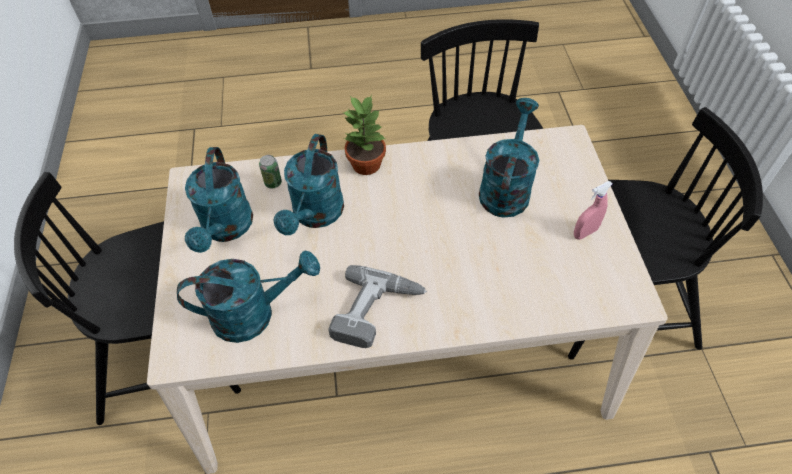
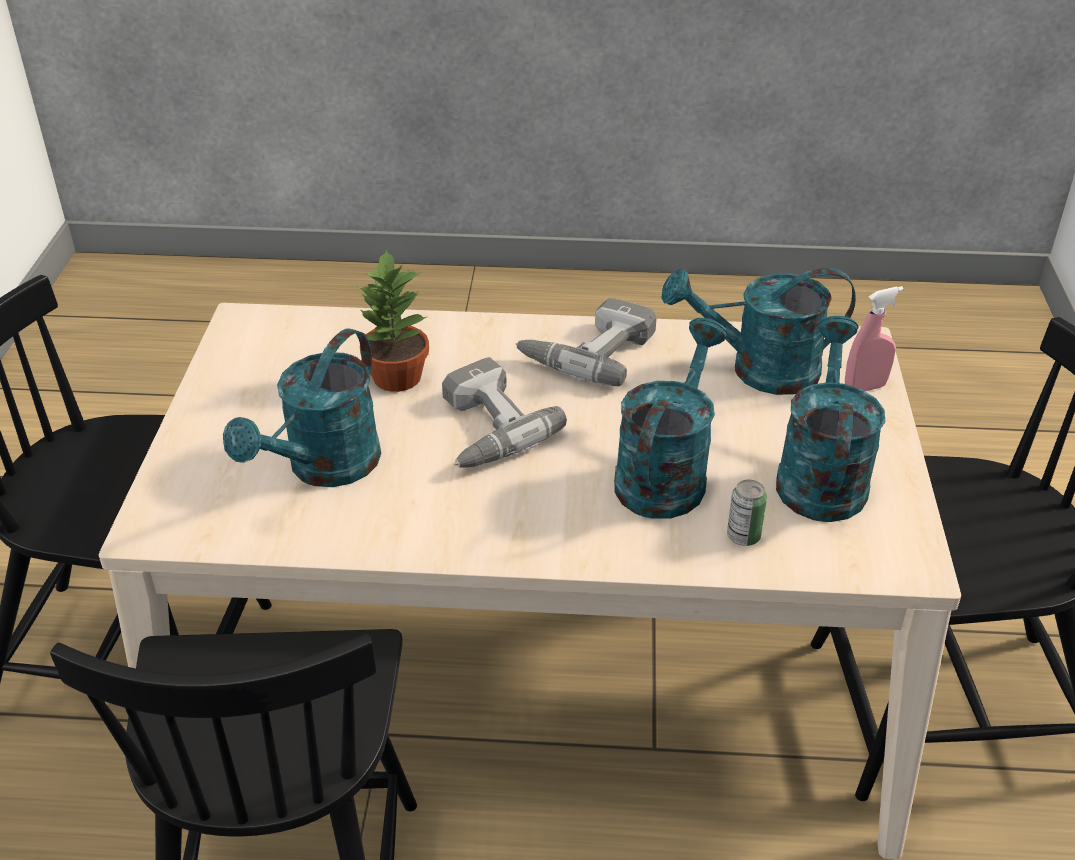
camera: 170 degrees left, 15 degrees down
(366, 163) = (559, 545): potted plant -> potted plant (396, 378)
(428, 230) = (483, 429): none -> power drill
(585, 233) = (246, 394): pink spray bottle -> pink spray bottle (865, 388)

